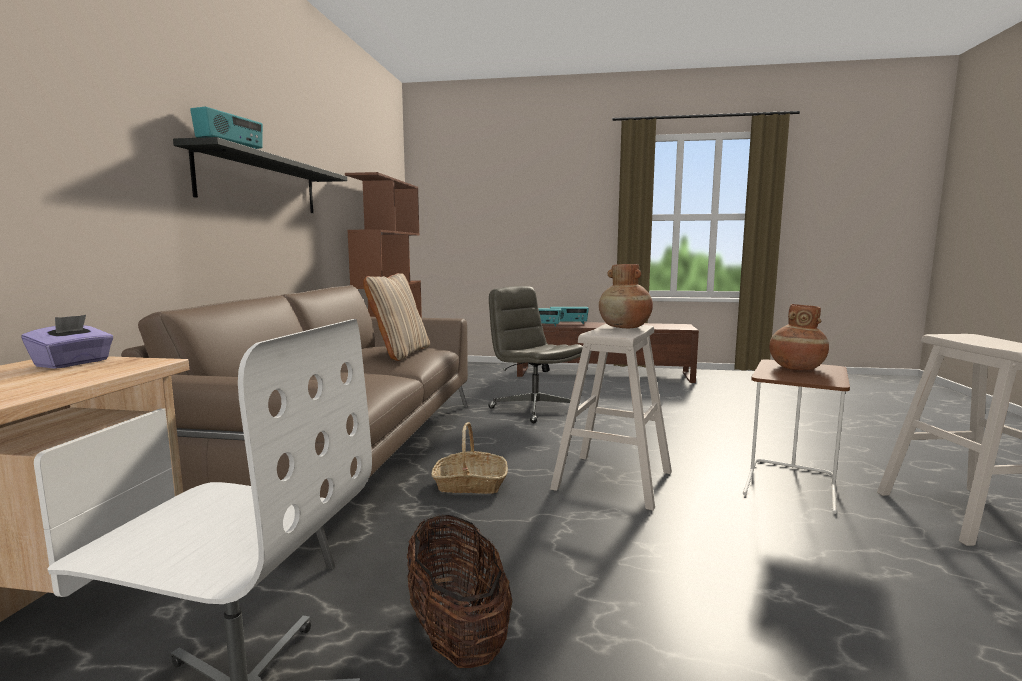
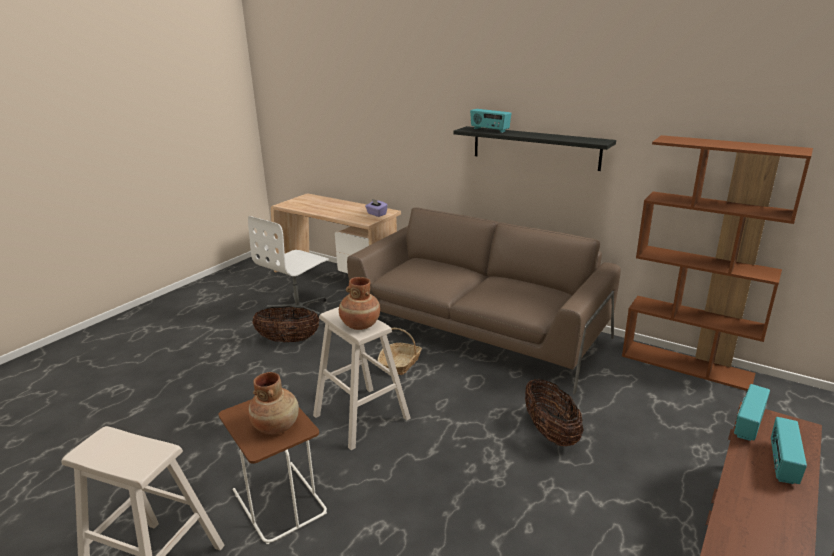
camera: 115 degrees right, 15 degrees up
(400, 353) = (507, 295): beige pillow -> none
(534, 409) = (550, 432): grey office chair -> basket

